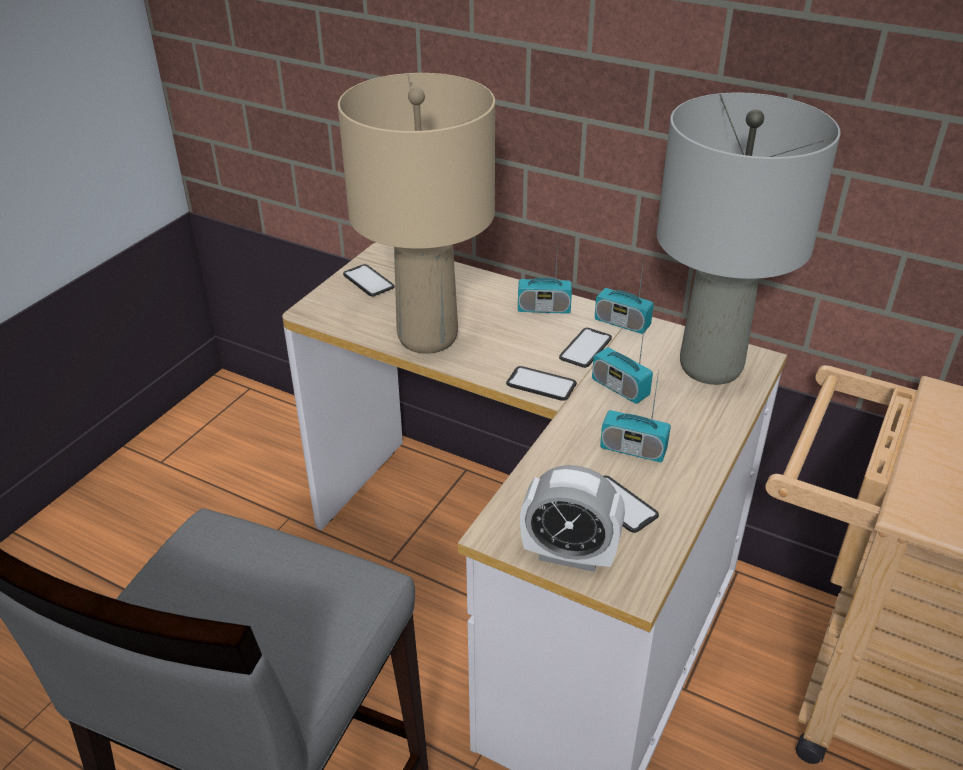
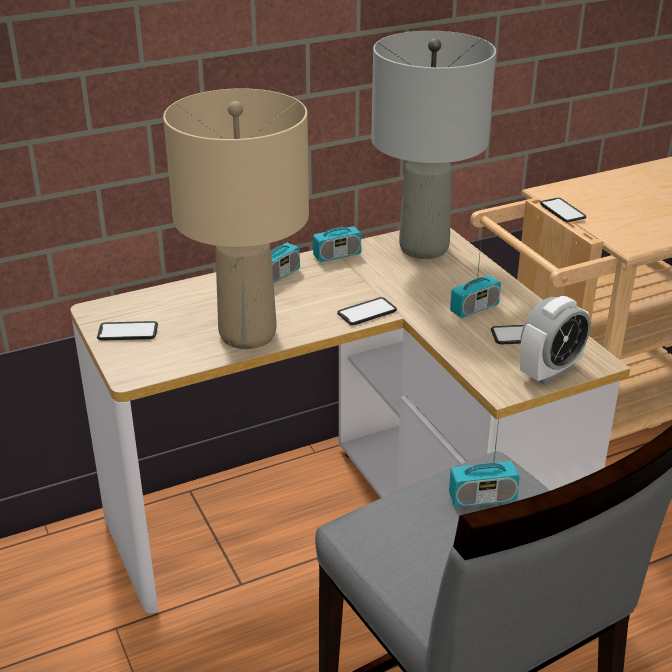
camera: 55 degrees left, 5 degrees down
(585, 348) = (348, 280): phone -> phone (562, 211)
(620, 388) = (407, 286): radio -> radio (482, 498)

